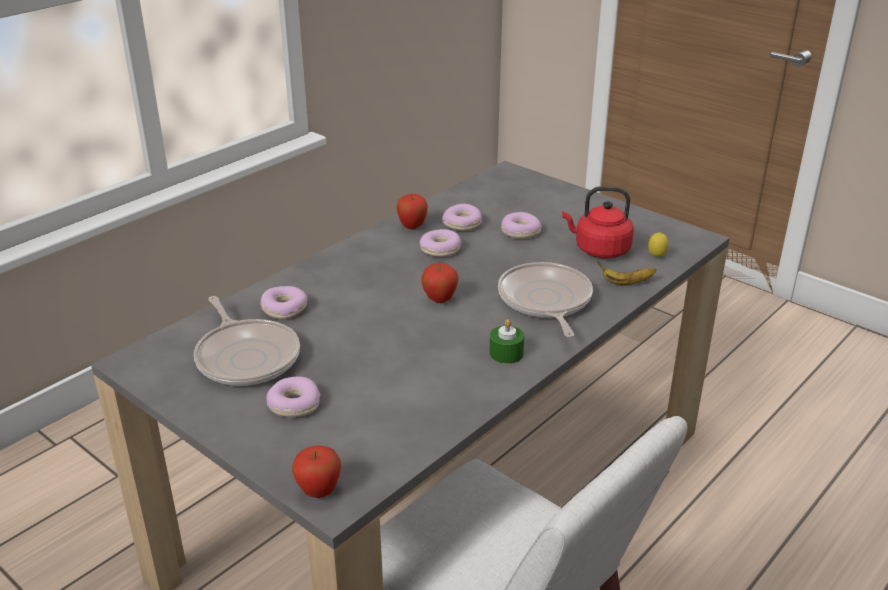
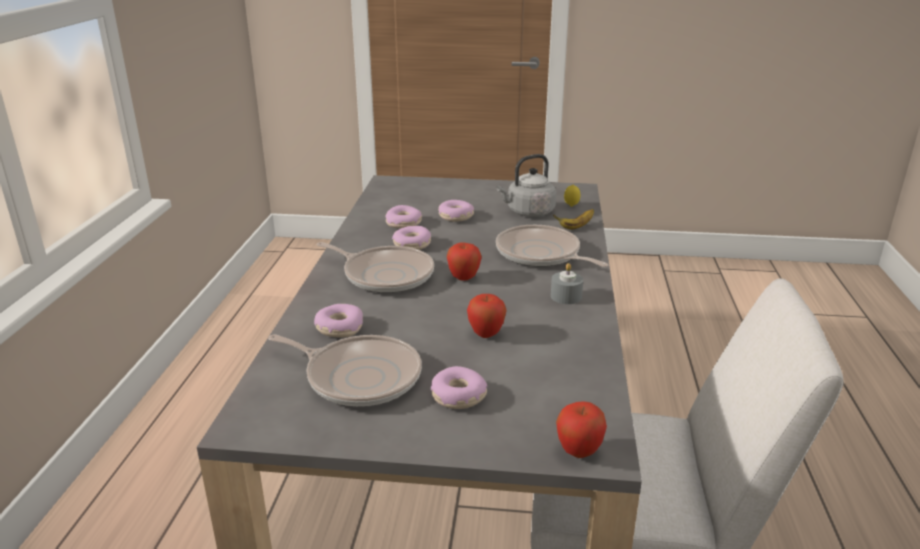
camera: 35 degrees left, 5 degrees down
(379, 272) = (385, 275): none -> frying pan
(412, 227) = (365, 236): apple -> apple (486, 334)
(506, 353) = (566, 296): green candle -> grey candle
(599, 250) = (528, 212): red kettle -> grey kettle

